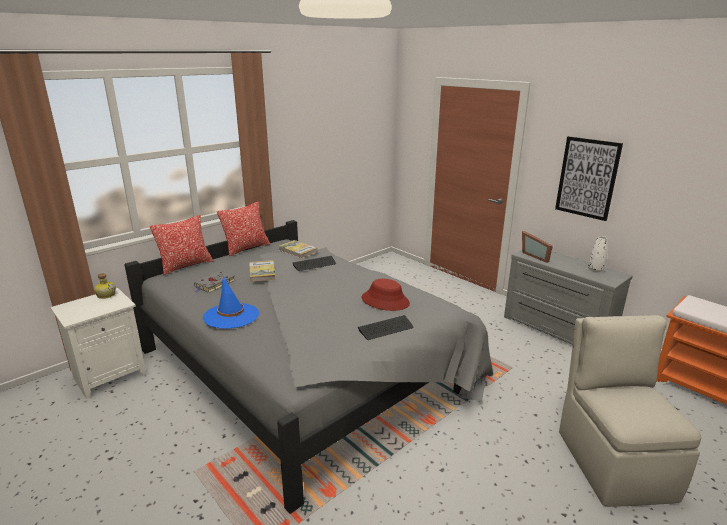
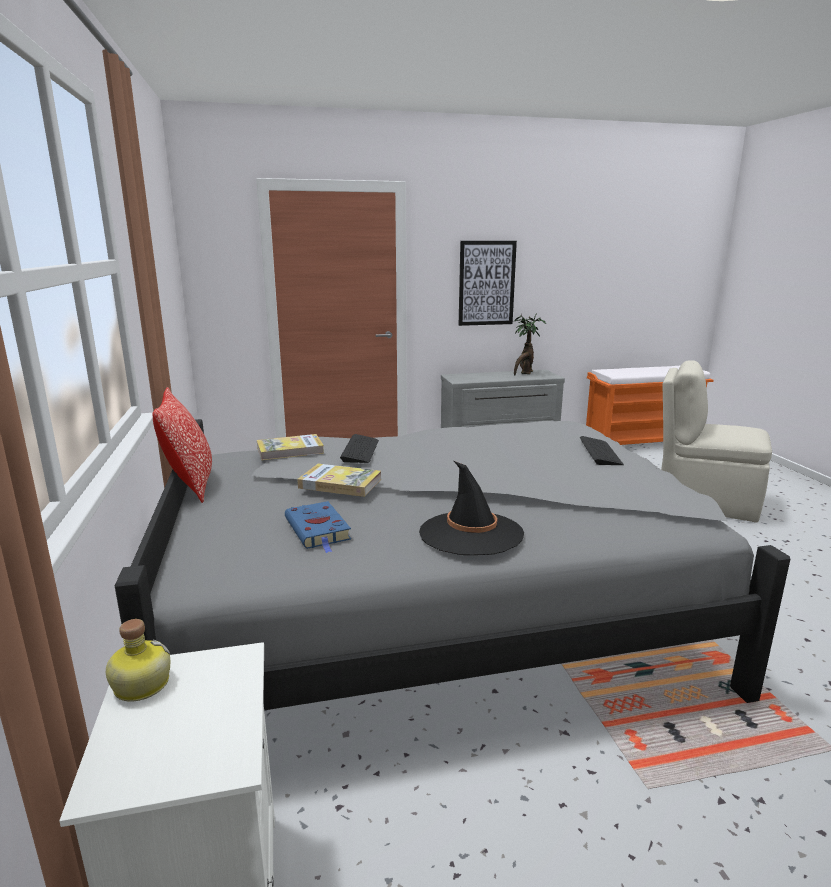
camera: 60 degrees left, 5 degrees down
(186, 266) = (170, 547): pillow -> none
(214, 284) = (318, 530): grey book -> blue book
(231, 316) = (471, 533): blue hat -> black hat
(385, 301) = (526, 439): red hat -> none
(536, 256) = (469, 378): picture frame -> none
(595, 270) = (524, 373): white vase -> potted plant

